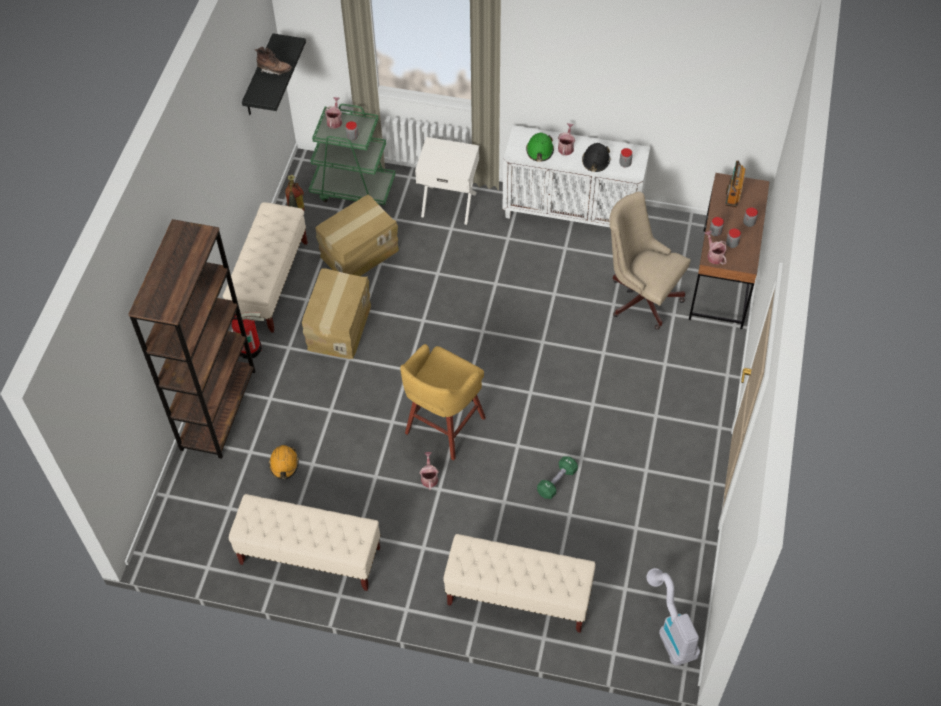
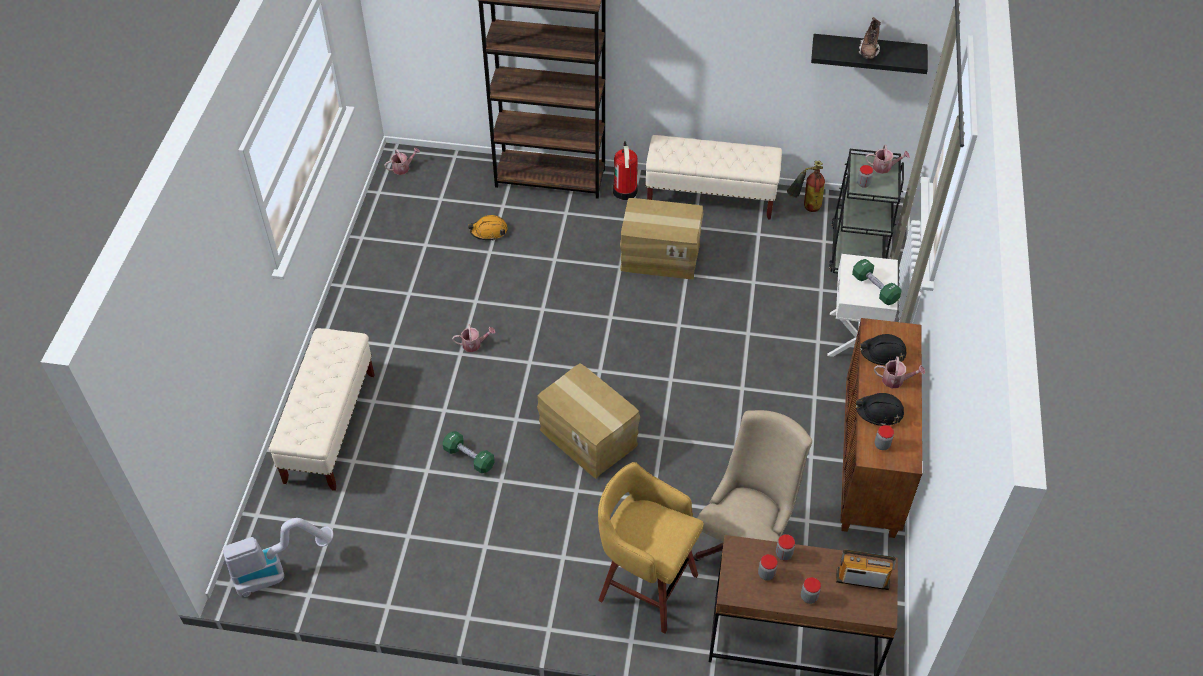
camera: 85 degrees right, 5 degrees down
(309, 556) = (386, 260): beige bench -> none
(353, 189) = (857, 250): green cart -> black cart
(359, 252) = (765, 263): cardboard box -> cardboard box (589, 436)
(443, 427) = (537, 352): yellow stool -> yellow stool (645, 585)
(455, 155) = (874, 288): none -> green dumbbell
(540, 151) = (882, 353): green hard hat -> black hard hat
(573, 213) = (870, 463): white cabinet -> brown cabinet
(714, 255) = (742, 551): watering can -> watering can (403, 168)

